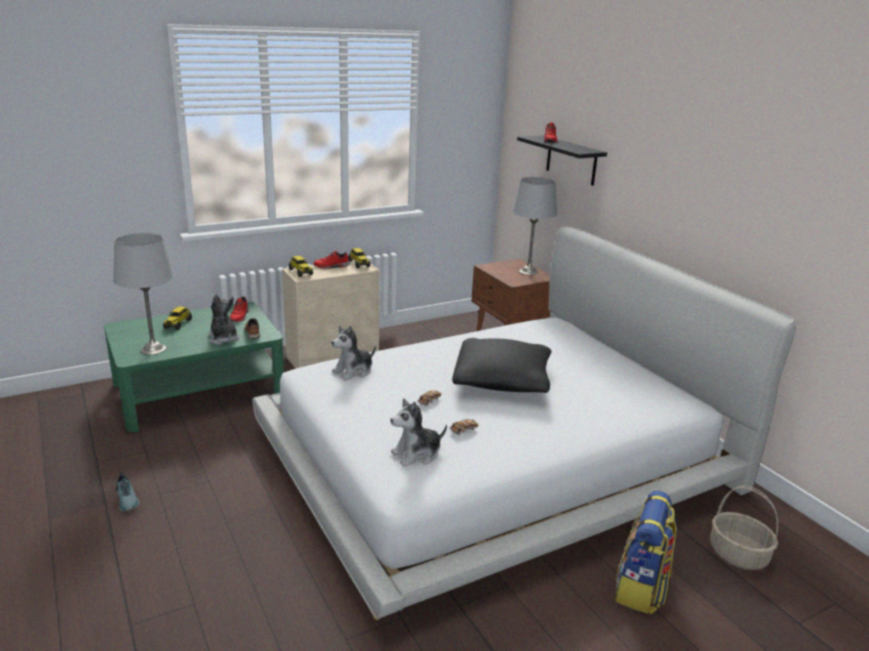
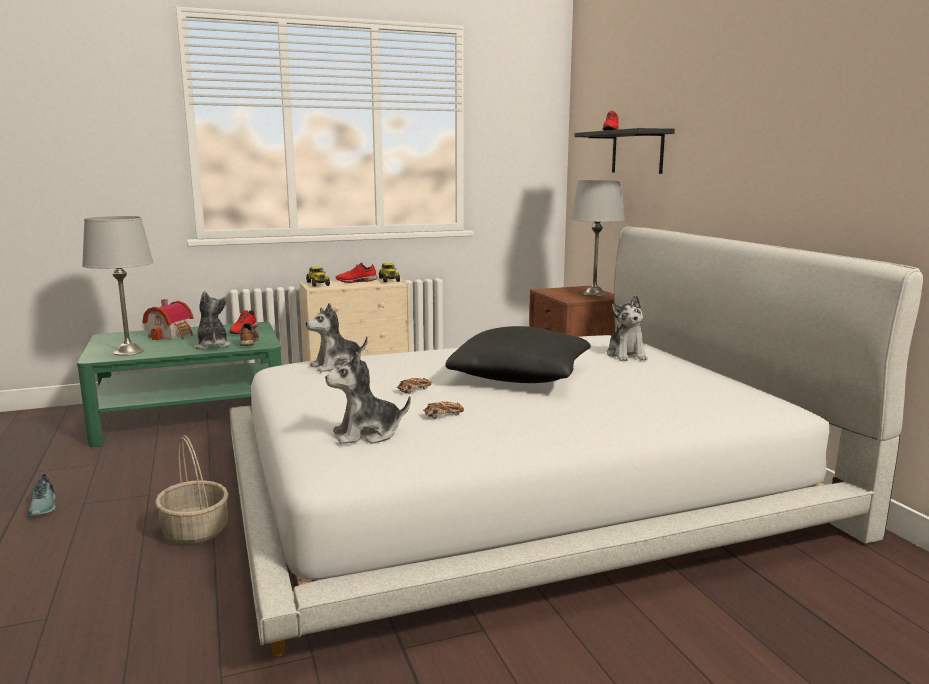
camera: 10 degrees right, 10 degrees down
(178, 324) = (172, 335): toy truck -> toy house
(572, 349) = (626, 355): none -> plush toy
(641, 588) = (688, 647): backpack -> none
(738, 555) = (855, 615): basket -> basket (196, 531)

